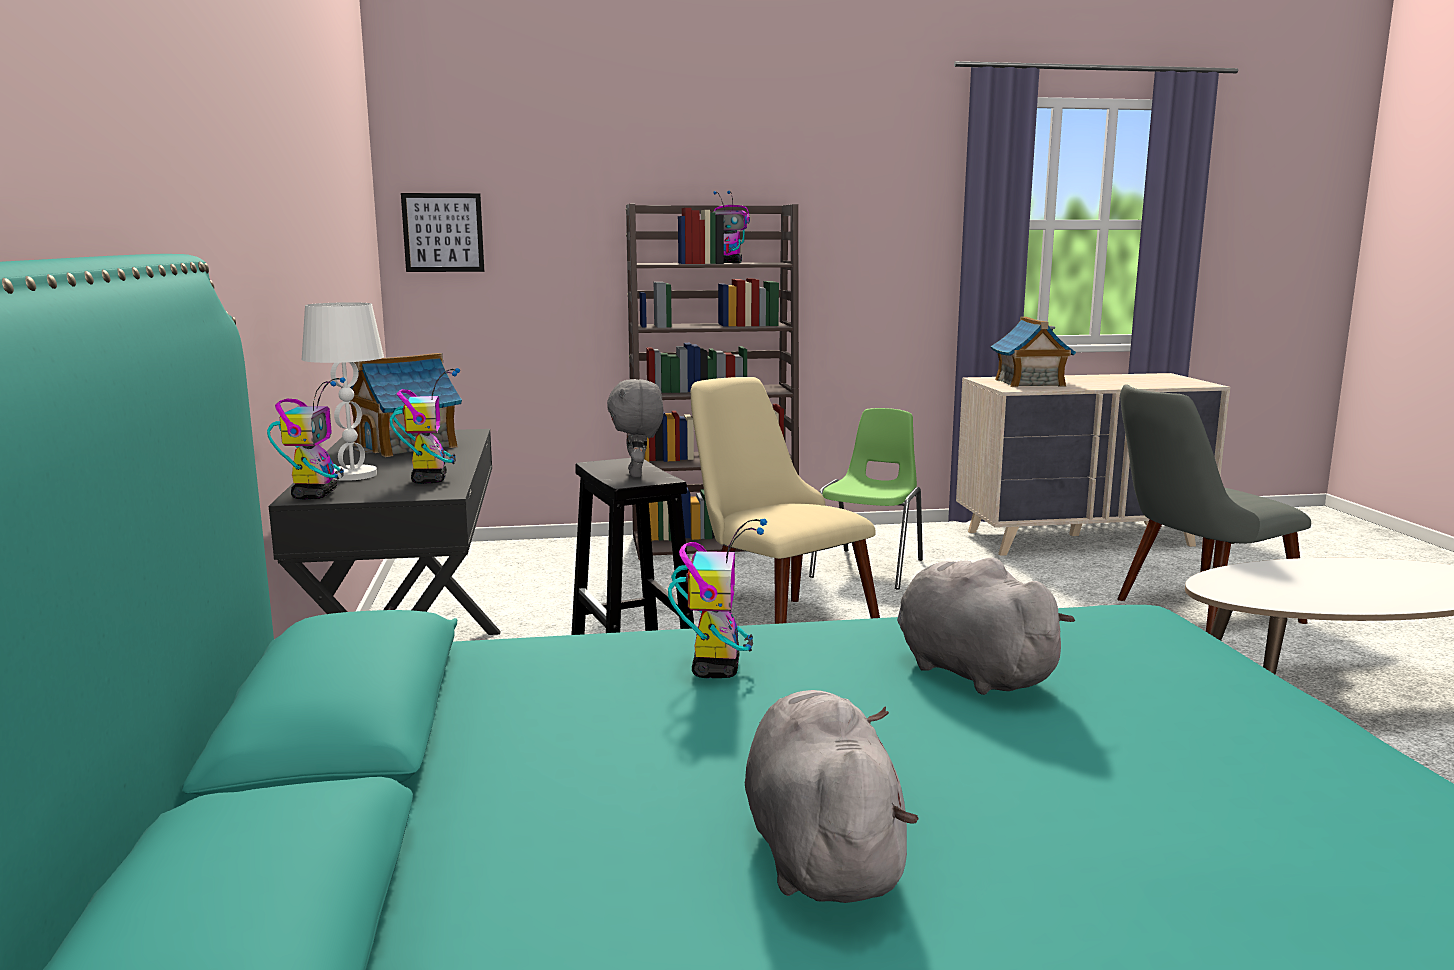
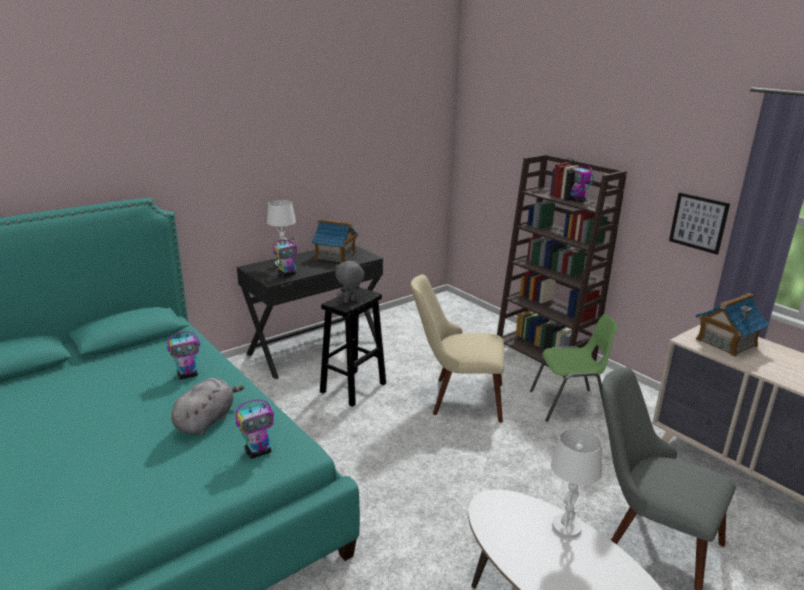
camera: 60 degrees right, 10 degrees up
(315, 495) = (253, 267): toy robot -> toy robot (258, 452)
(443, 232) = (474, 153): picture -> picture (698, 222)
(773, 623) = (456, 398): beige chair -> beige chair turned 105 degrees counterclockwise
(821, 852) = (63, 419): grey plush toy -> none
(1281, 568) = (566, 527): none -> white table lamp

